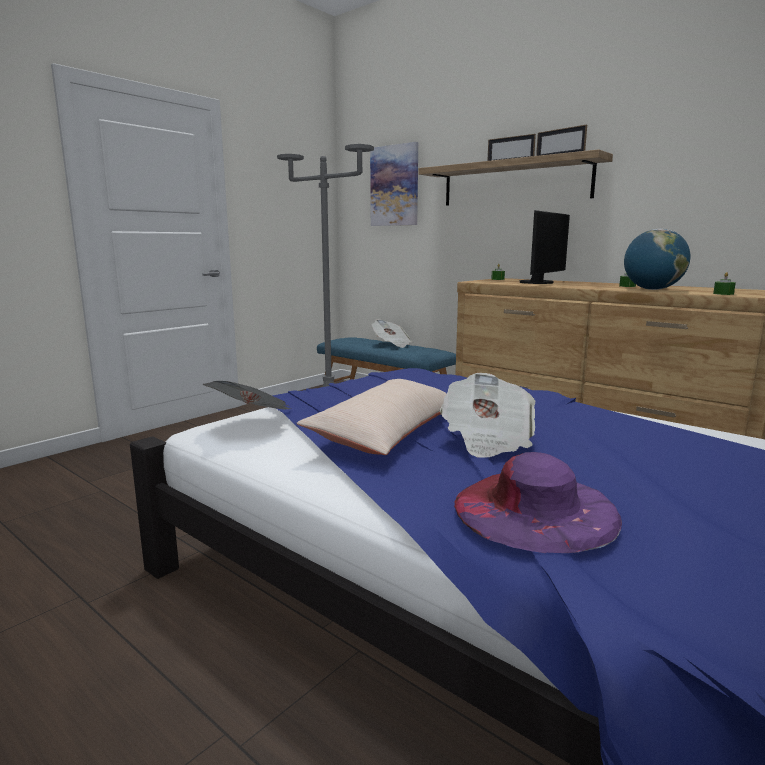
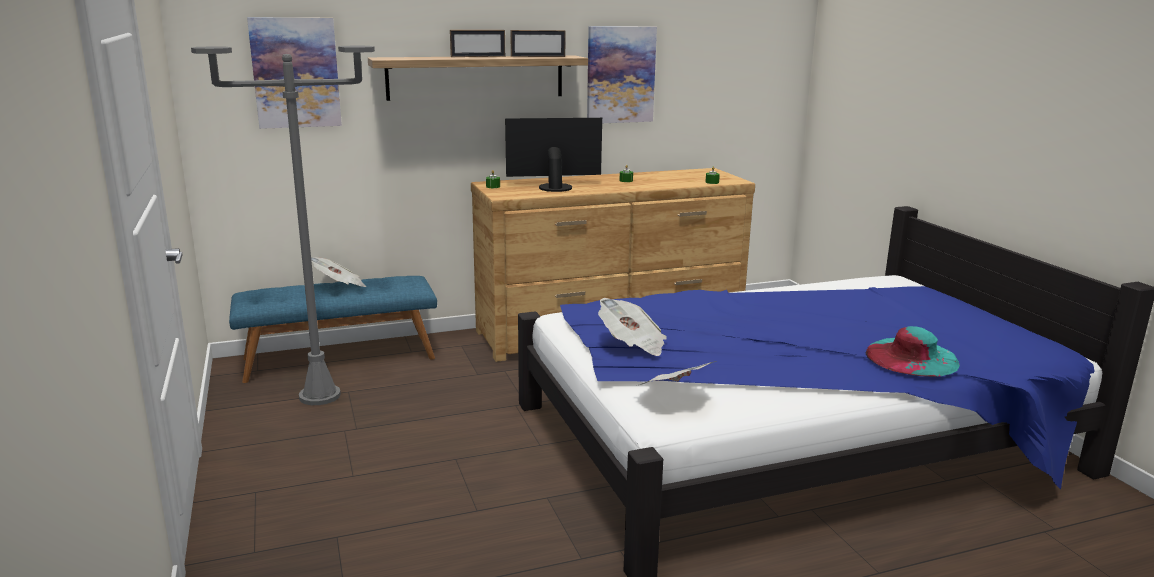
camera: 60 degrees left, 5 degrees up
(387, 432) = (749, 359): beige pillow -> none
(487, 440) = (799, 337): newspaper -> newspaper (632, 344)
(535, 510) = (912, 357): purple hat -> turquoise hat
(540, 282) = (554, 187): monitor -> monitor turned 75 degrees counterclockwise
(652, 289) = (661, 184): globe -> none
(666, 172) = (620, 75): none -> picture

